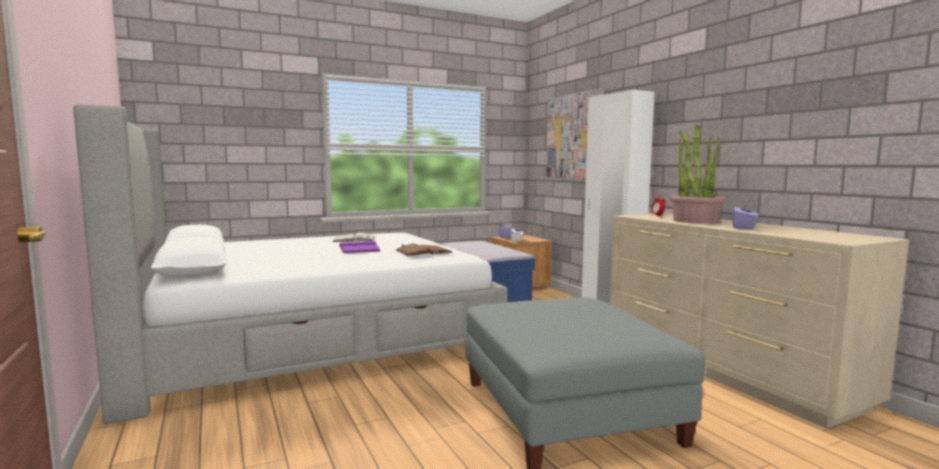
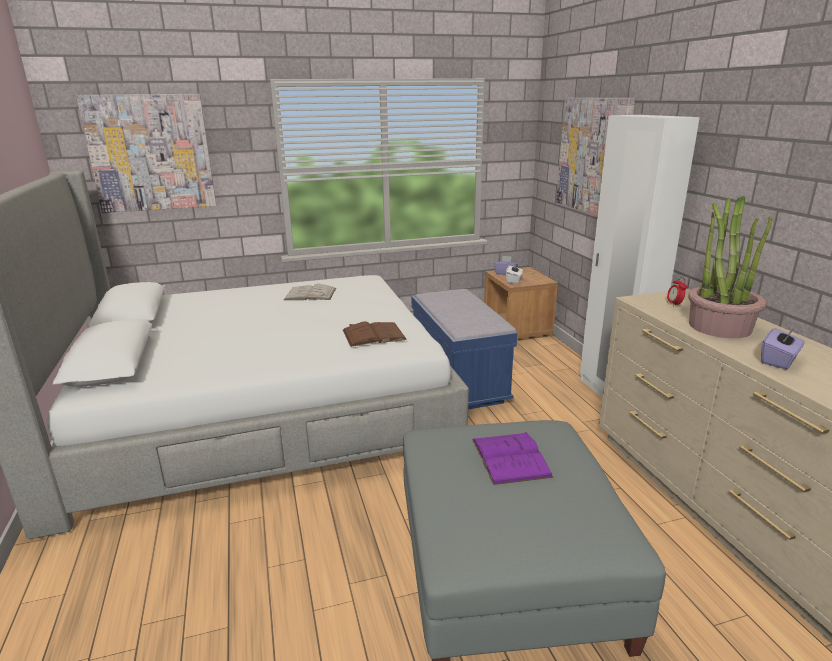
camera: 10 degrees right, 15 degrees up
(216, 123) = (151, 153): none -> picture
(359, 248) = (304, 322): purple book -> purple book (510, 457)

